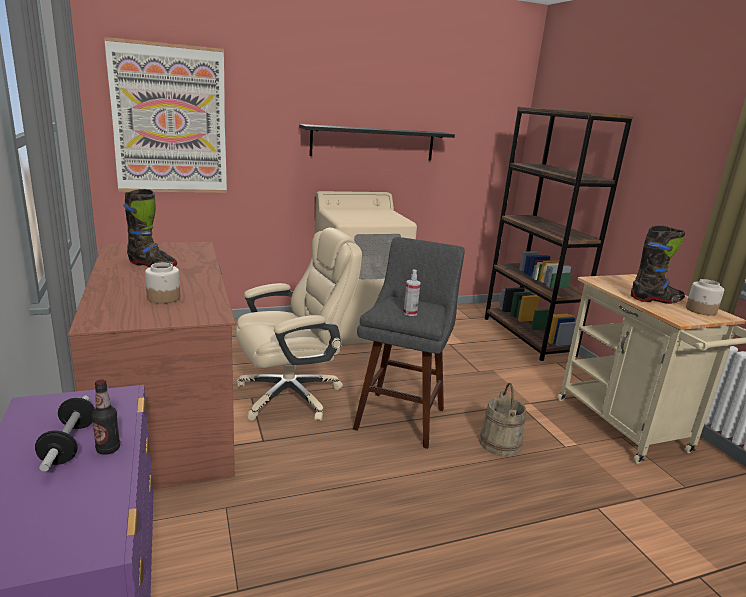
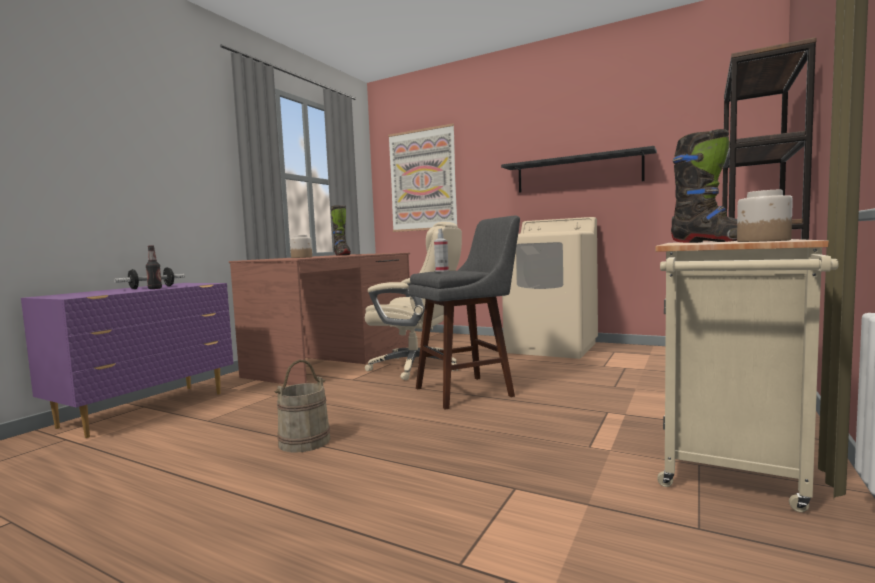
camera: 50 degrees right, 15 degrees down
(499, 443) = (517, 424): beige bucket -> beige bucket (304, 441)

